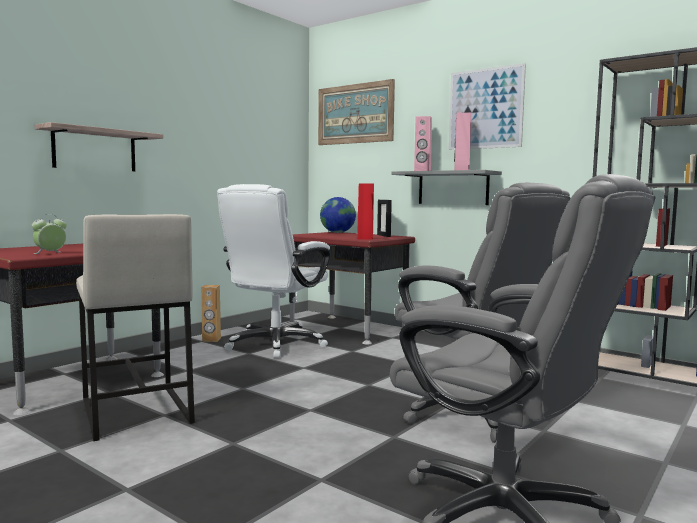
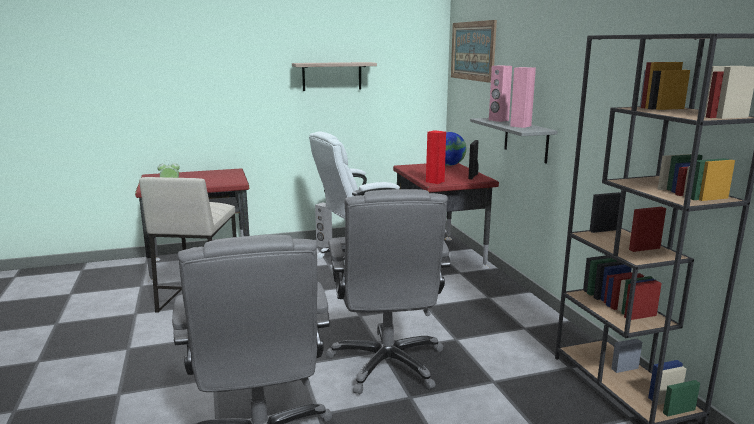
camera: 35 degrees right, 10 degrees up
(95, 150) = (232, 101): shelf -> shelf (332, 76)
(211, 340) = (324, 245): brown speaker -> white speaker
(485, 108) = (551, 61): picture -> none

